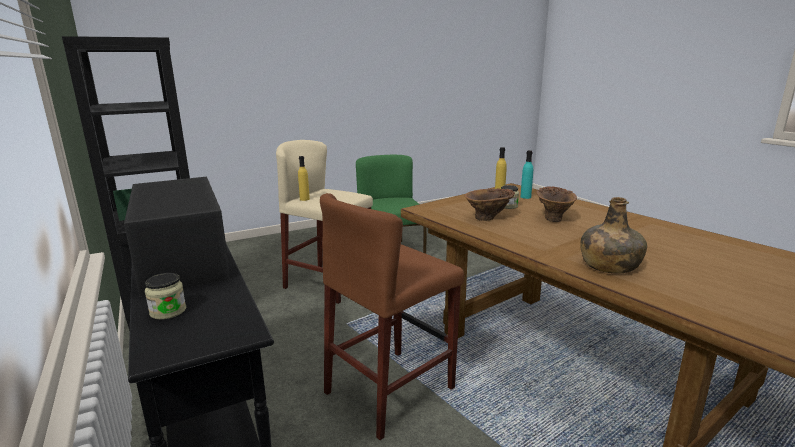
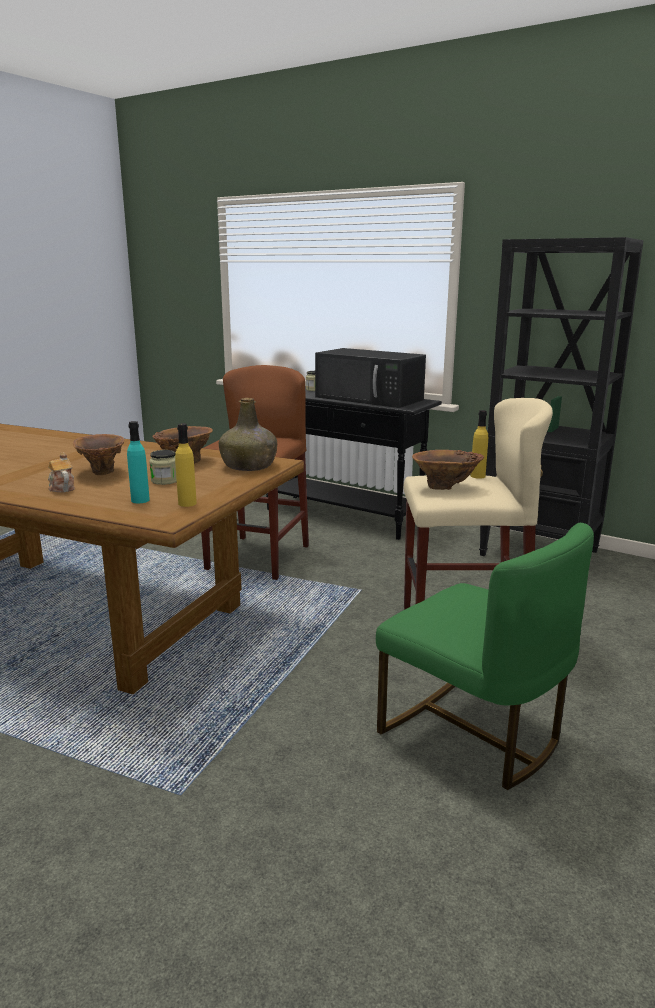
camera: 150 degrees right, 0 degrees up
(340, 196) = (446, 488): none -> brown vase
(578, 211) = (61, 488): none -> teapot
(608, 266) = (65, 442): green bottle -> green bottle (249, 466)

